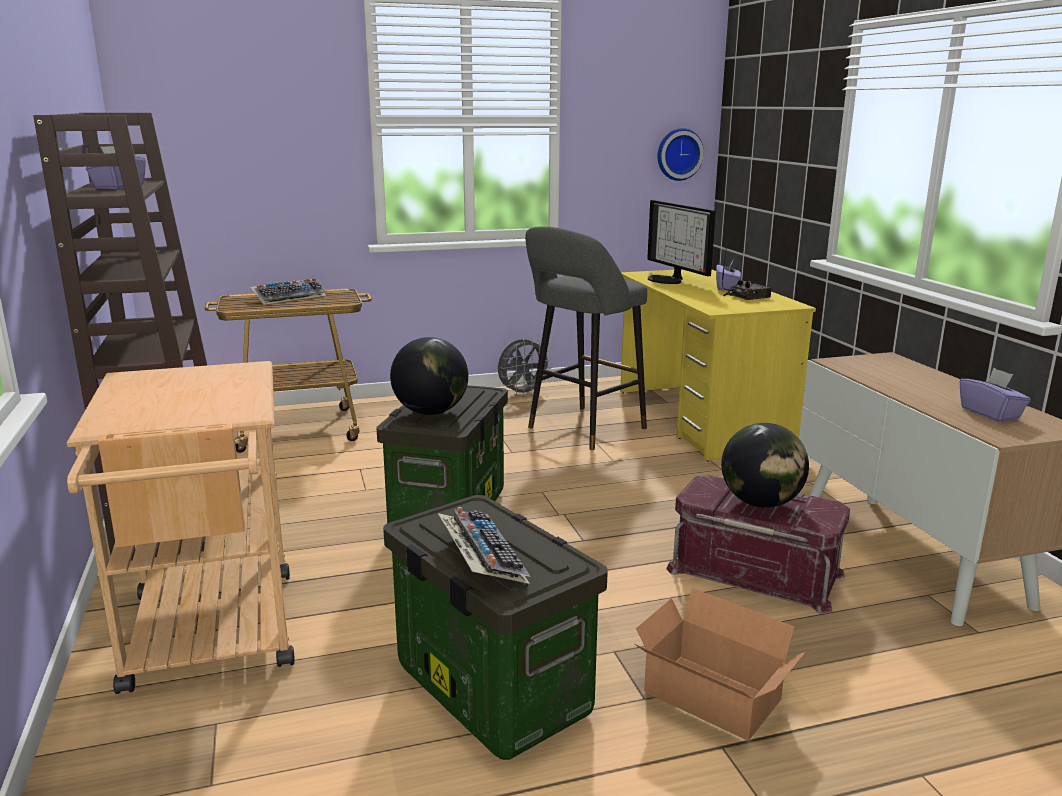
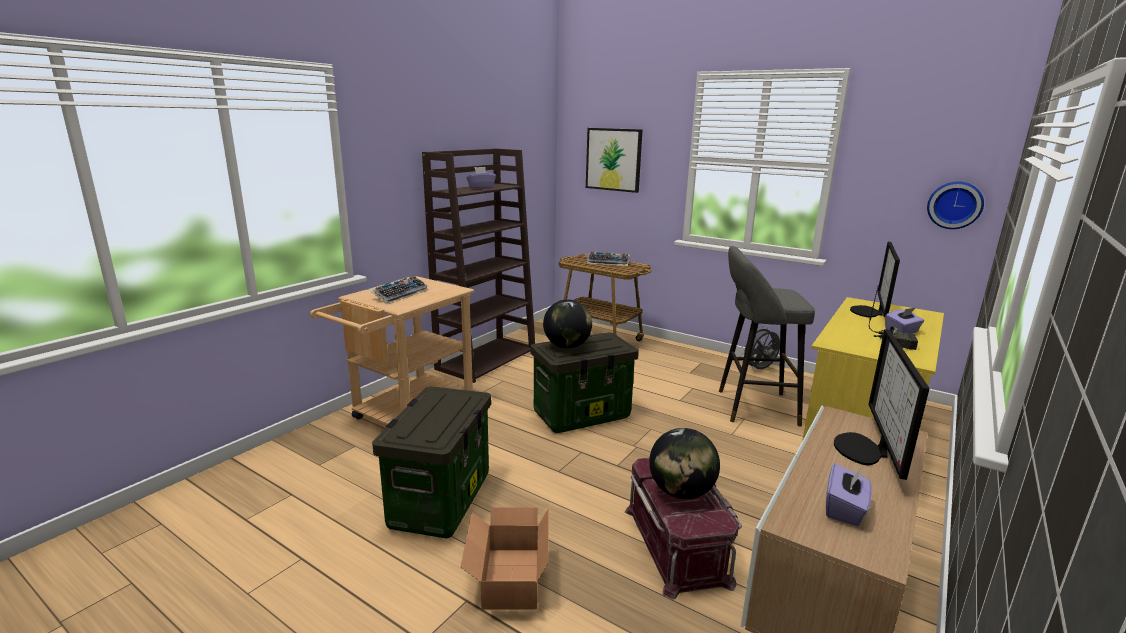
camera: 50 degrees right, 0 degrees up
(236, 130) = (613, 159): none -> picture
(480, 556) = (418, 417): keyboard -> keyboard (399, 294)
(523, 393) = (759, 370): grey fan -> grey fan turned 135 degrees clockwise
(903, 376) = (865, 450): none -> monitor

